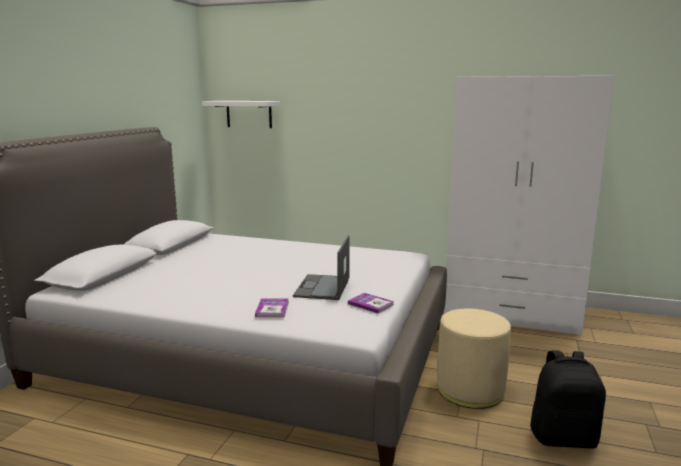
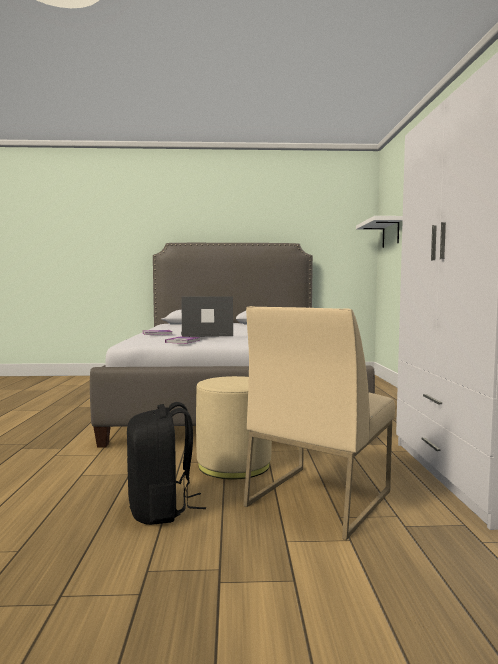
camera: 70 degrees right, 10 degrees down
(540, 370) = (318, 497): none -> beige chair

